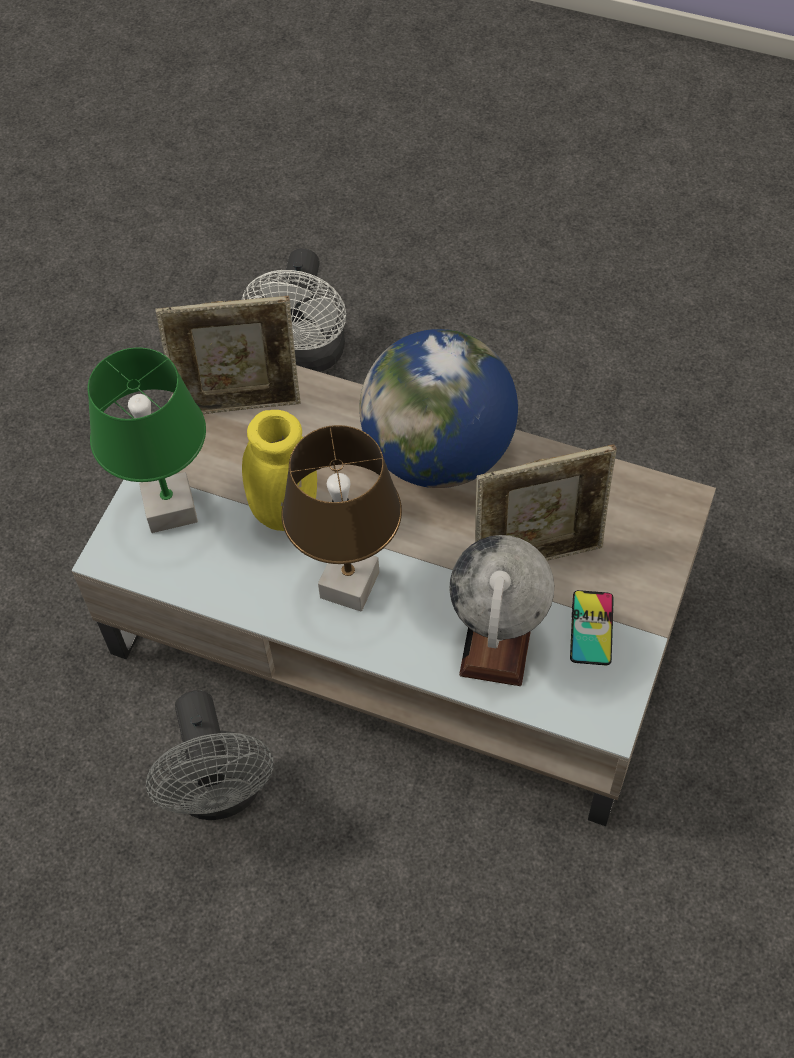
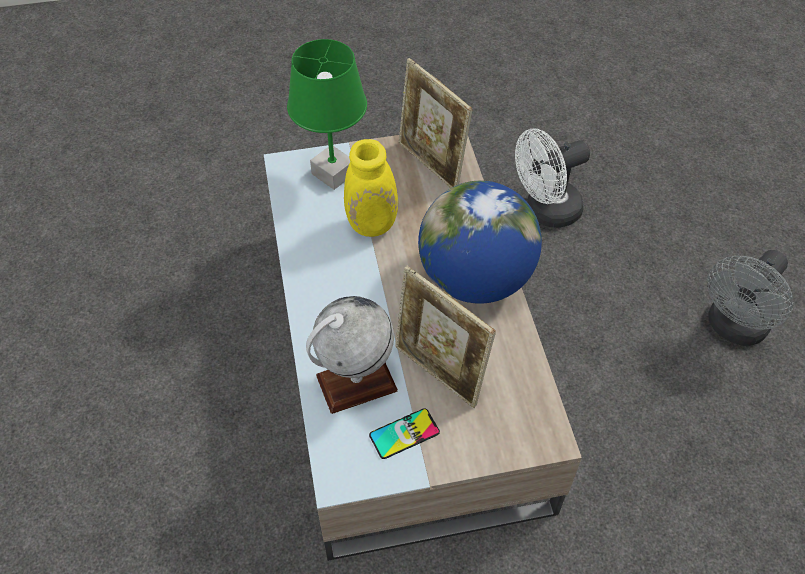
camera: 55 degrees right, 5 degrees down
(221, 793) = (223, 333): grey fan -> grey fan (733, 328)
(350, 586) = (342, 284): brown table lamp -> none

